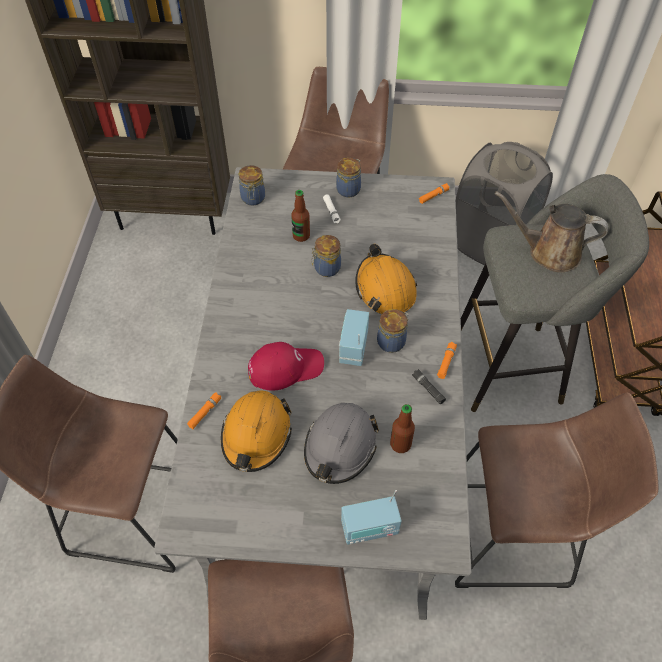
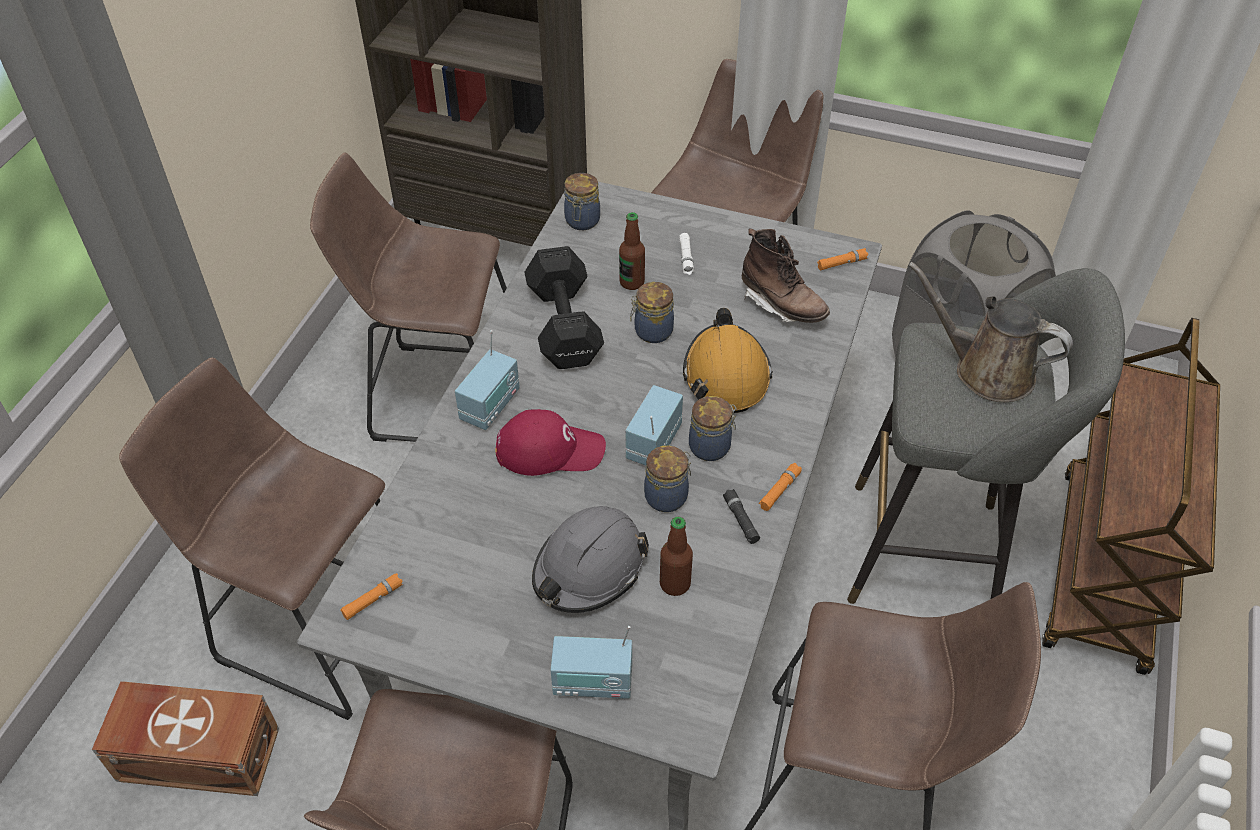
camera: 15 degrees right, 5 degrees down
(74, 623) = (197, 752): none -> brown storage box
(167, 330) = (441, 395): none -> brown stool
(205, 412) = (422, 483): orange flashlight -> orange flashlight (373, 600)
(234, 345) = (490, 406): none -> radio
(256, 435) = (480, 527): orange hard hat -> none
(265, 278) = (563, 328): none -> black dumbbell
(349, 189) = (721, 233): jar -> jar (668, 496)
(405, 232) = (782, 305): none -> brown boot

